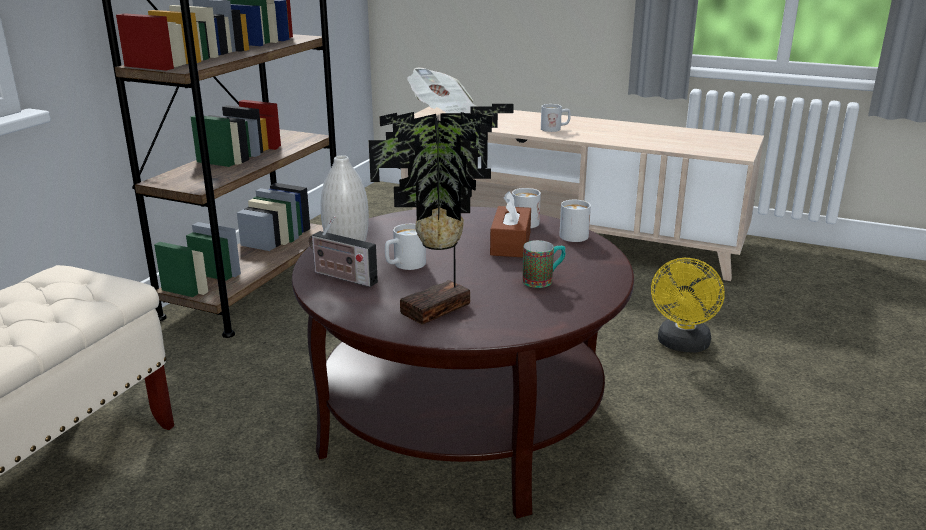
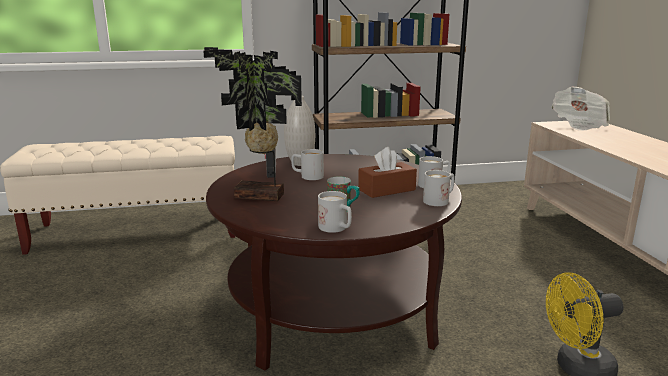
camera: 55 degrees right, 5 degrees down
(555, 129) = (640, 152): white mug -> white mug (336, 229)

